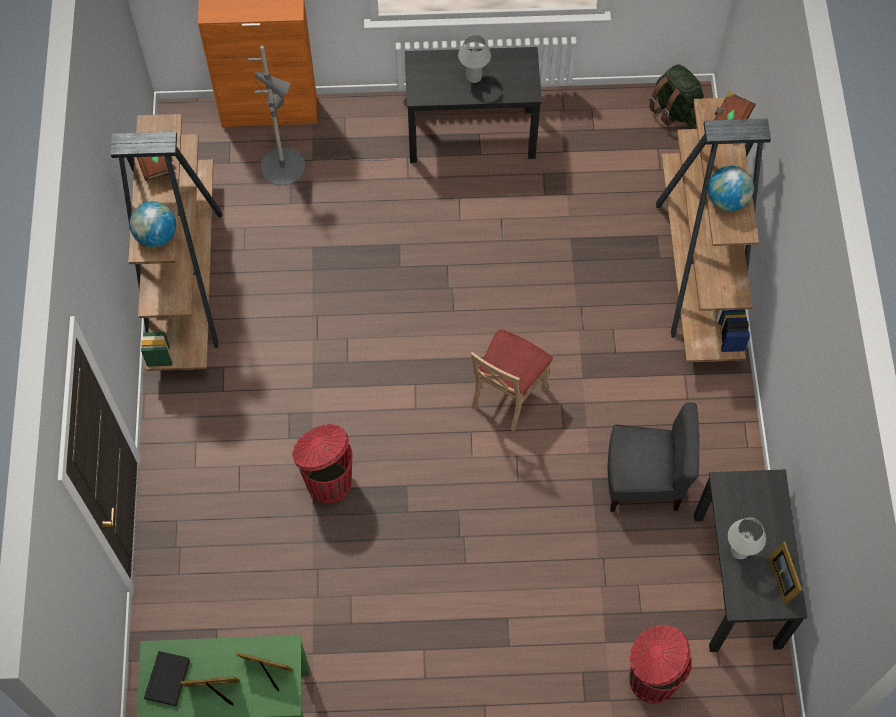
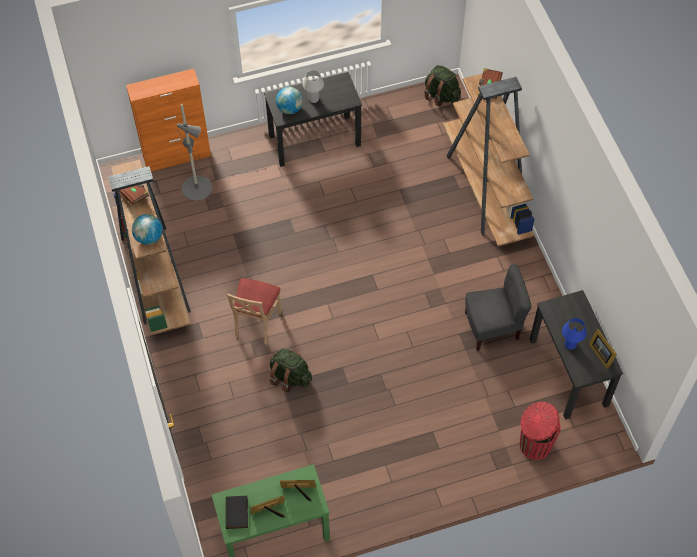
camera: 15 degrees left, 5 degrees down
(328, 481) = (290, 377): red trash can -> green backpack
(507, 396) = (389, 296): beige chair -> beige chair (257, 323)
(727, 200) = (502, 134): globe -> globe (289, 109)
(739, 550) = (570, 344): white table lamp -> blue table lamp

